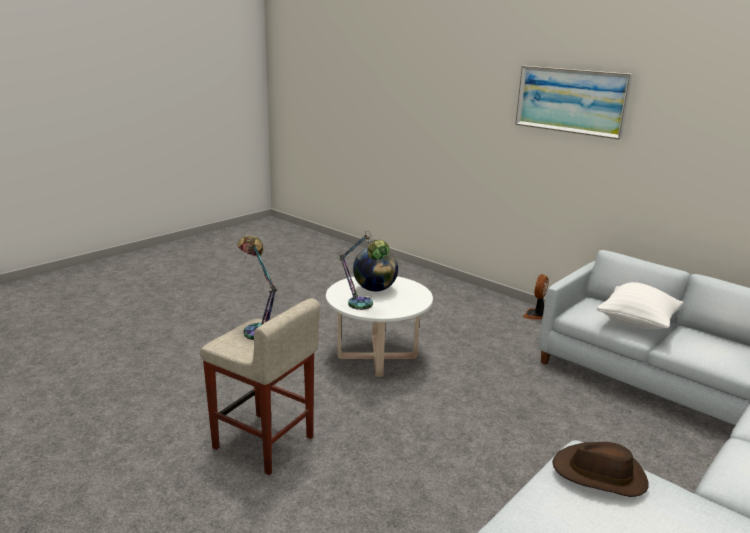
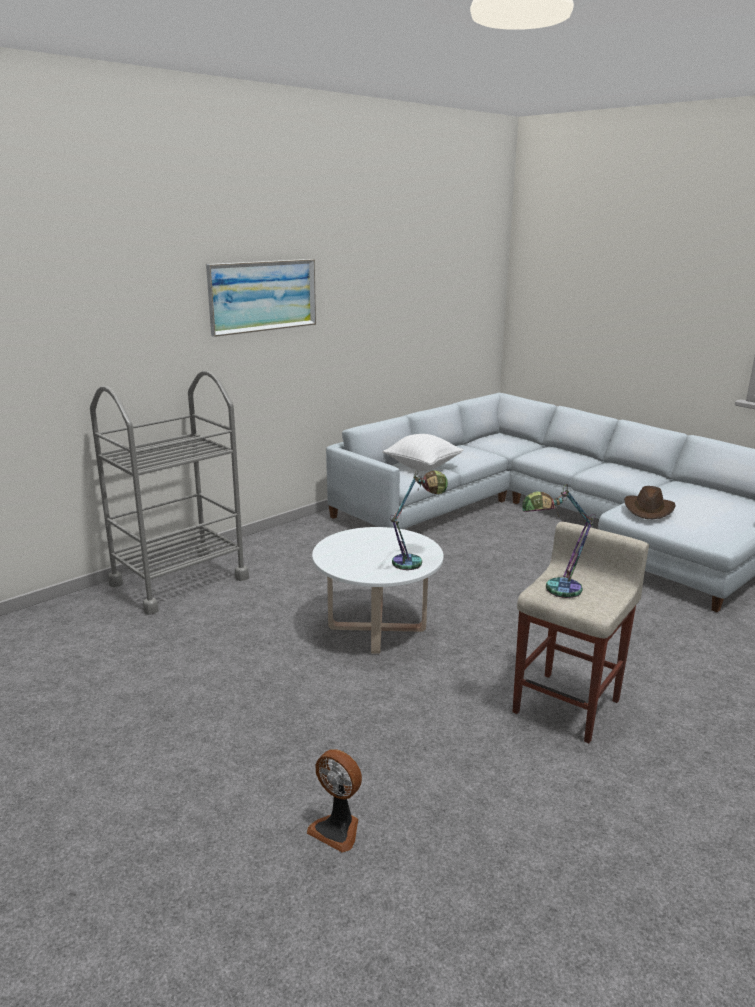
camera: 85 degrees left, 0 degrees up
(375, 289) = (363, 554): globe -> none
(428, 285) = (179, 581): none -> grey cart
(535, 315) = (292, 532): fan -> fan (337, 829)

